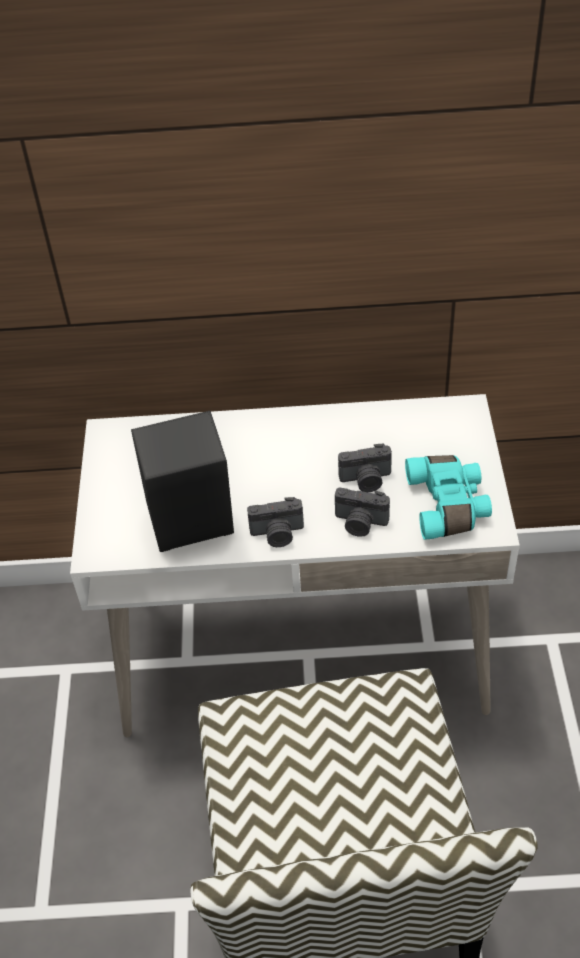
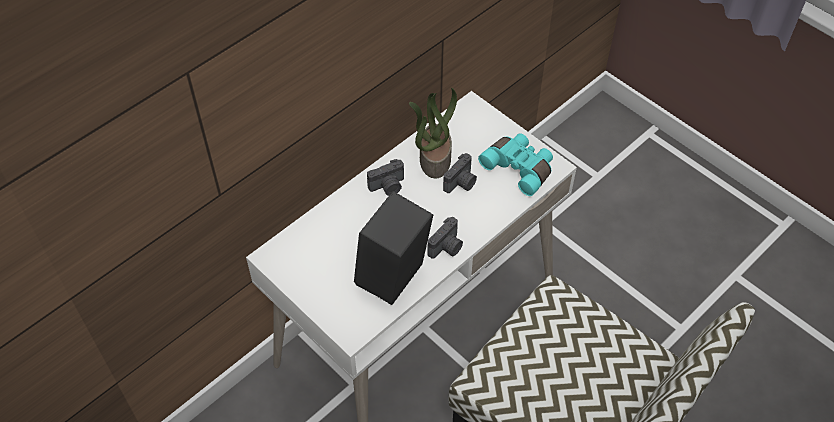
camera: 45 degrees left, 5 degrees up
(360, 523) = (484, 210): camera -> camera (388, 187)
(365, 438) = (434, 158): none -> potted plant

